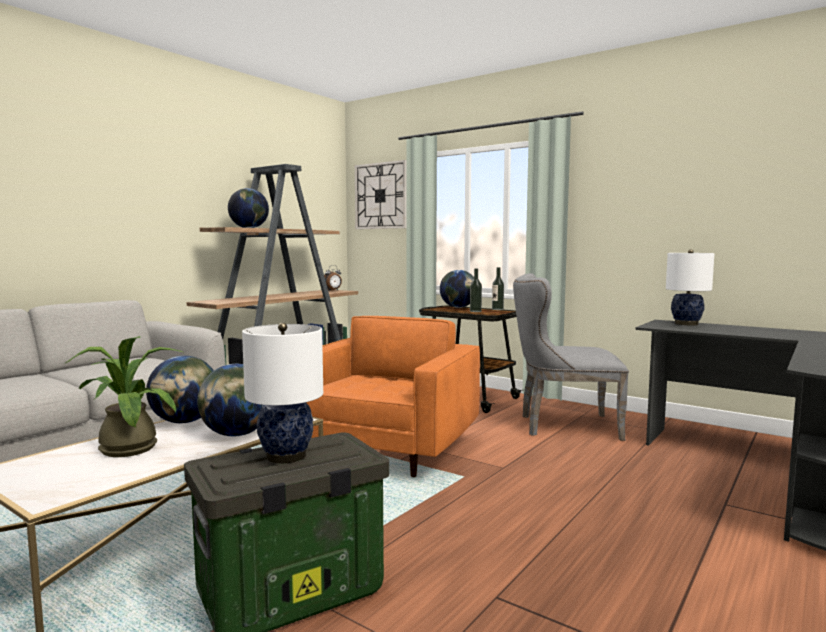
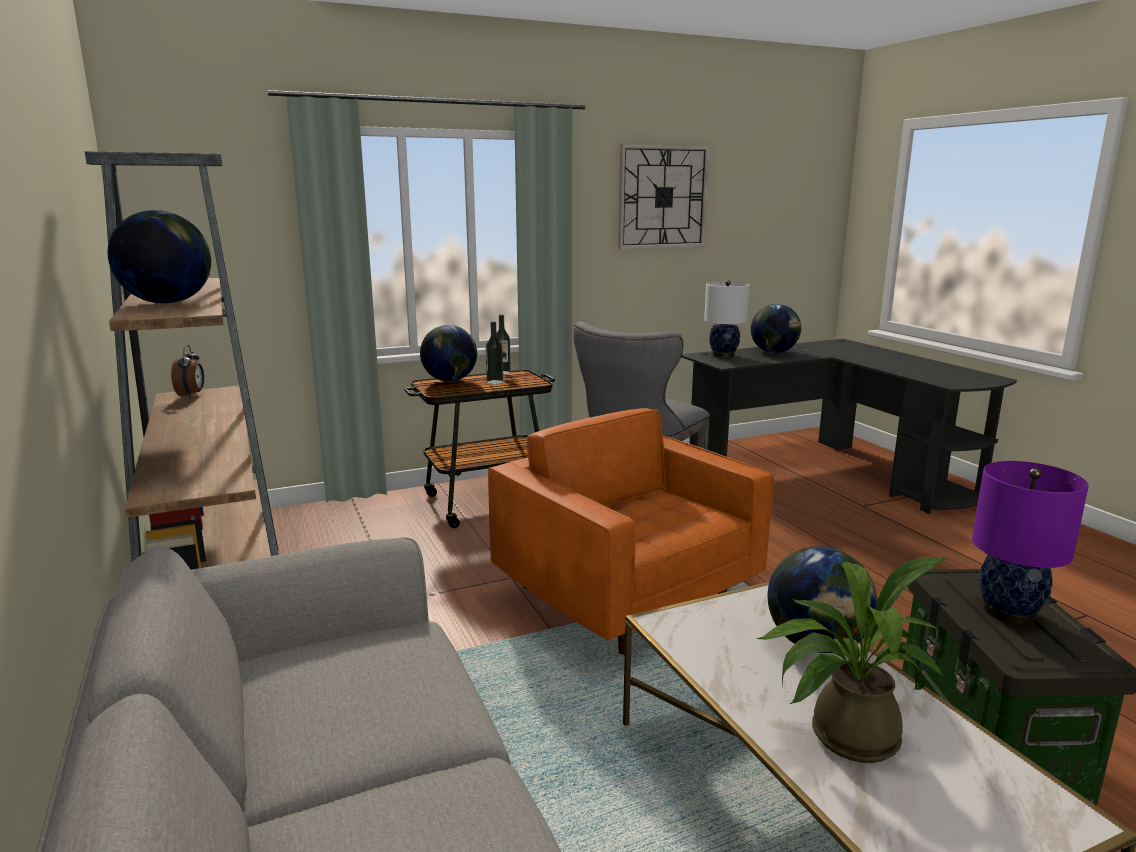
camera: 60 degrees left, 10 degrees up
(185, 422) = (729, 677): globe -> globe (774, 352)
(286, 456) = (1008, 612): white table lamp -> purple table lamp
(381, 196) = (212, 197): wall clock -> wall clock (663, 197)

